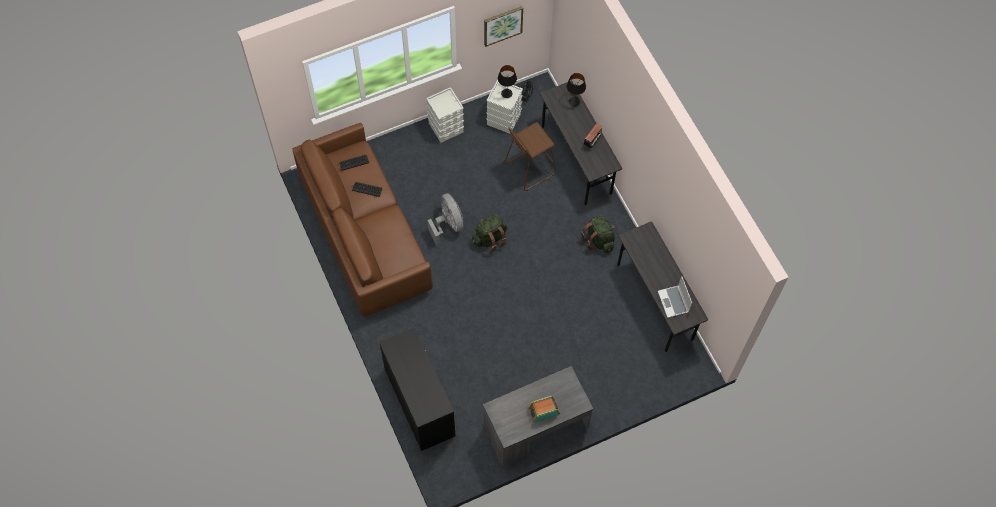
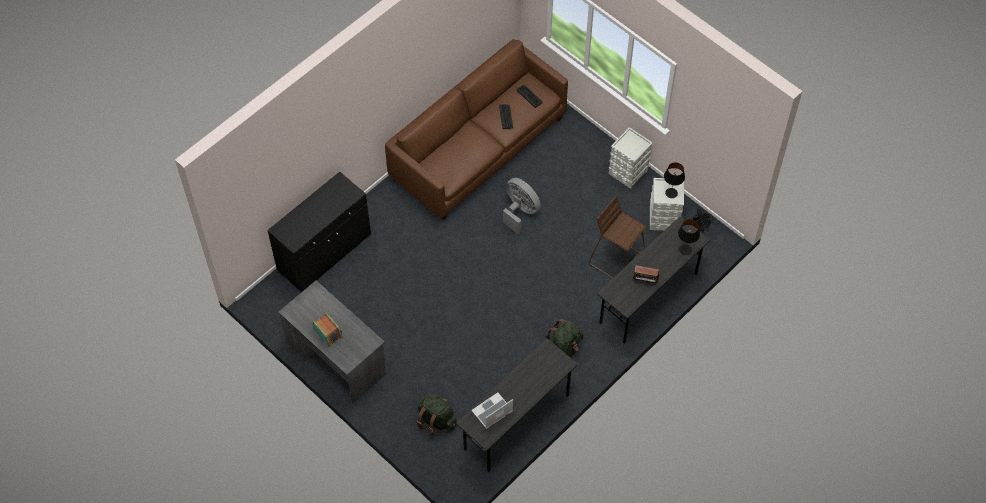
camera: 70 degrees right, 5 degrees down
(448, 225) = (520, 211): grey fan -> grey fan turned 90 degrees counterclockwise
(490, 238) = (521, 252): green backpack -> green backpack (436, 420)
(502, 25) = (712, 135): picture -> none

